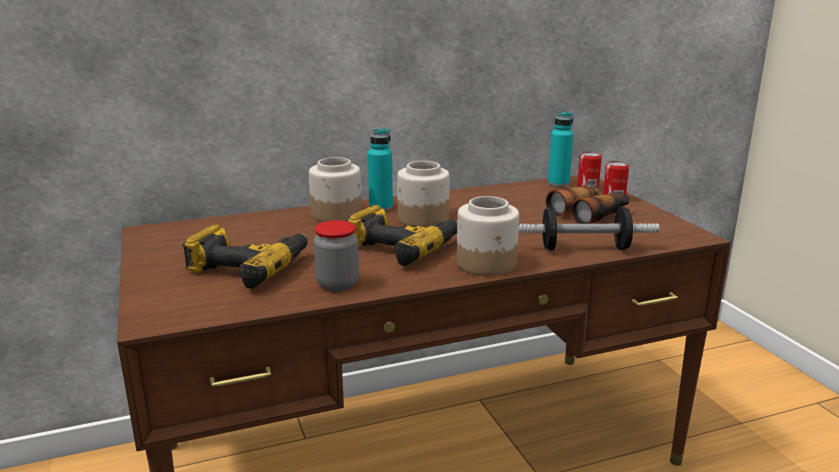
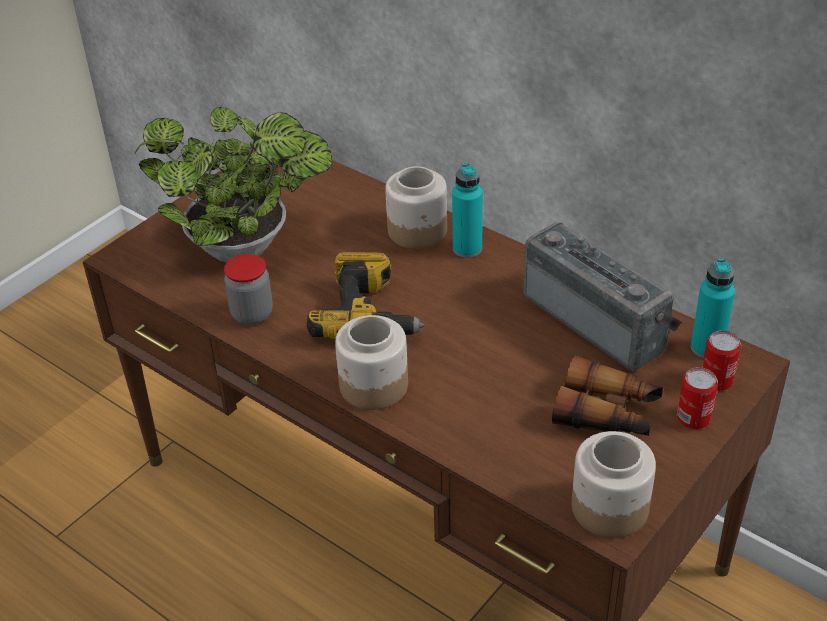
camera: 60 degrees right, 20 degrees up
(248, 267) = (247, 248): power drill -> potted plant
(423, 219) = (460, 292): jar -> jar (608, 508)
(502, 196) = (598, 320): none -> radio
(584, 248) = (481, 443): dumbbell -> none

